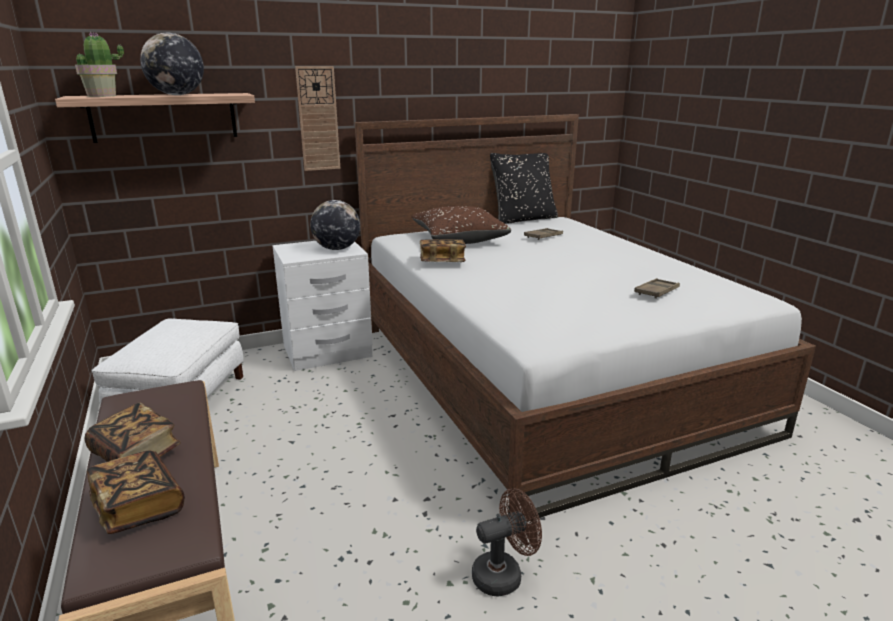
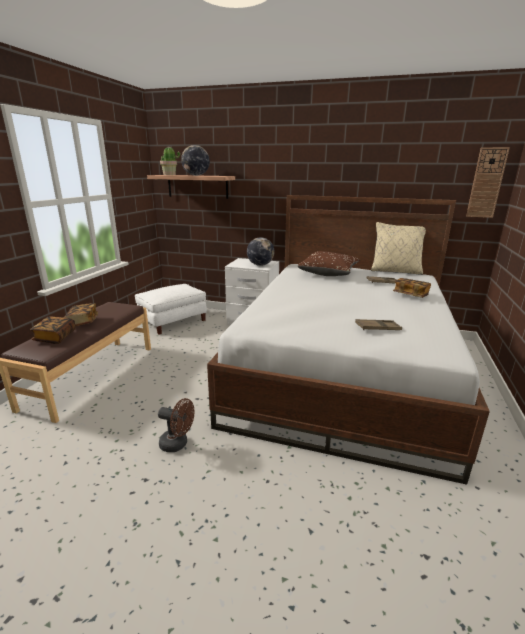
camera: 40 degrees right, 0 degrees up
(318, 119) = (269, 192): wall clock -> wall clock (486, 183)
(442, 262) = (291, 281): book -> book (410, 295)
(523, 219) = (395, 271): black pillow -> beige pillow

